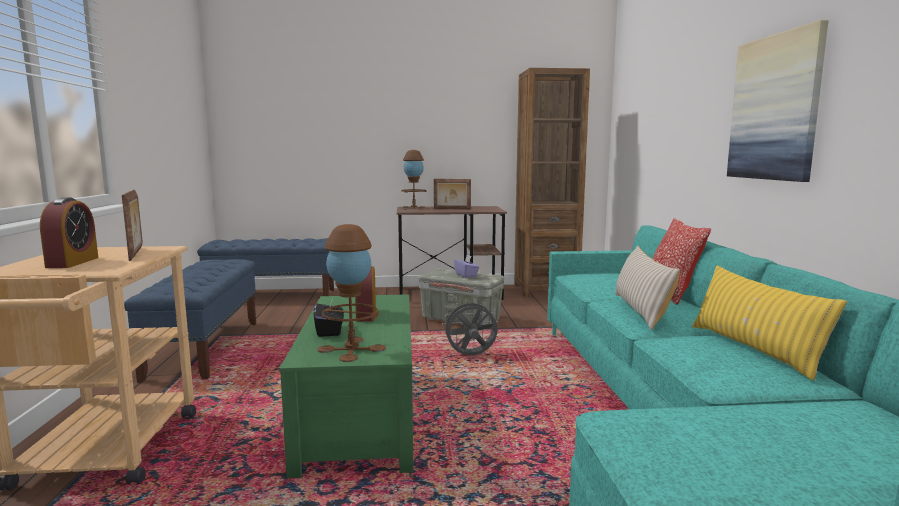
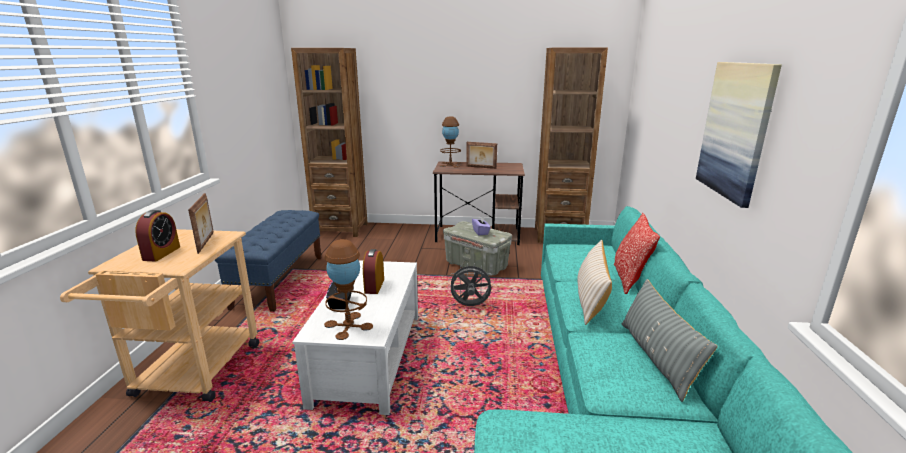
camera: 10 degrees right, 10 degrees up
(272, 296) = (340, 229): blue bench -> brown bookcase
(362, 416) = (370, 358): green coffee table -> white coffee table
(754, 349) = (657, 357): yellow pillow -> grey pillow

